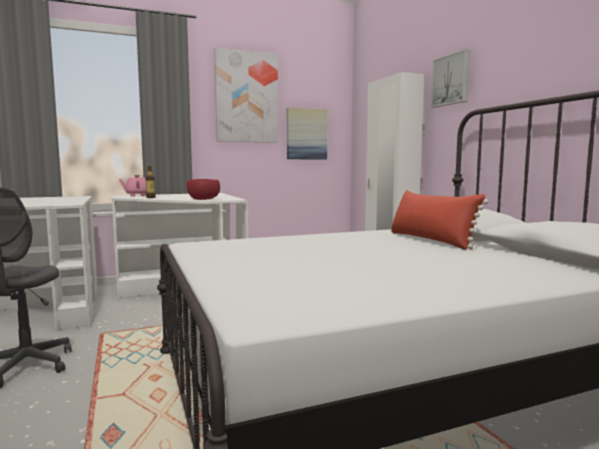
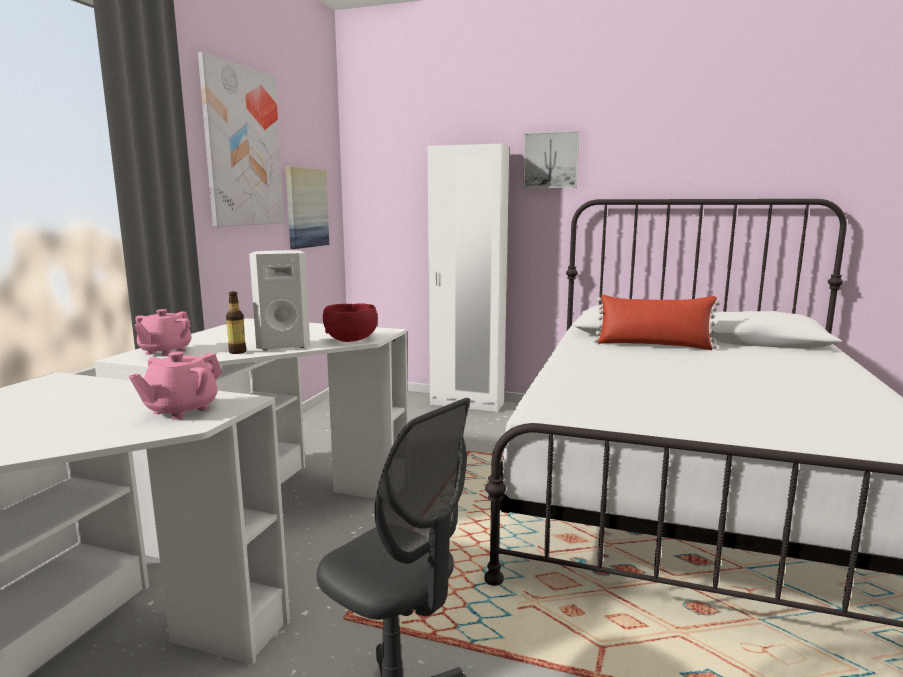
camera: 50 degrees left, 5 degrees up
(51, 203) = (181, 410): none -> pink teapot
(173, 198) = (283, 345): none -> white speaker

